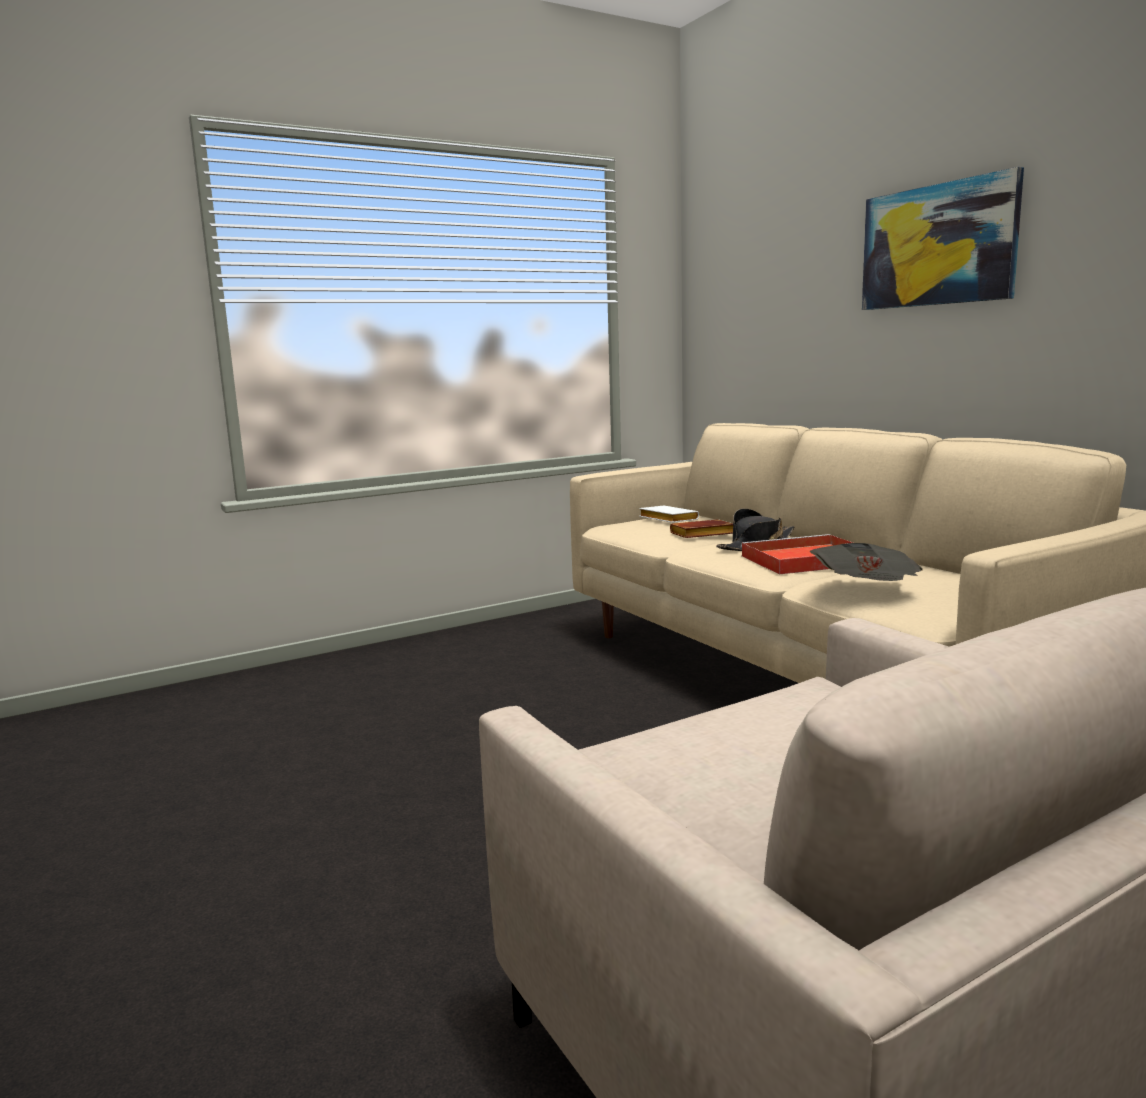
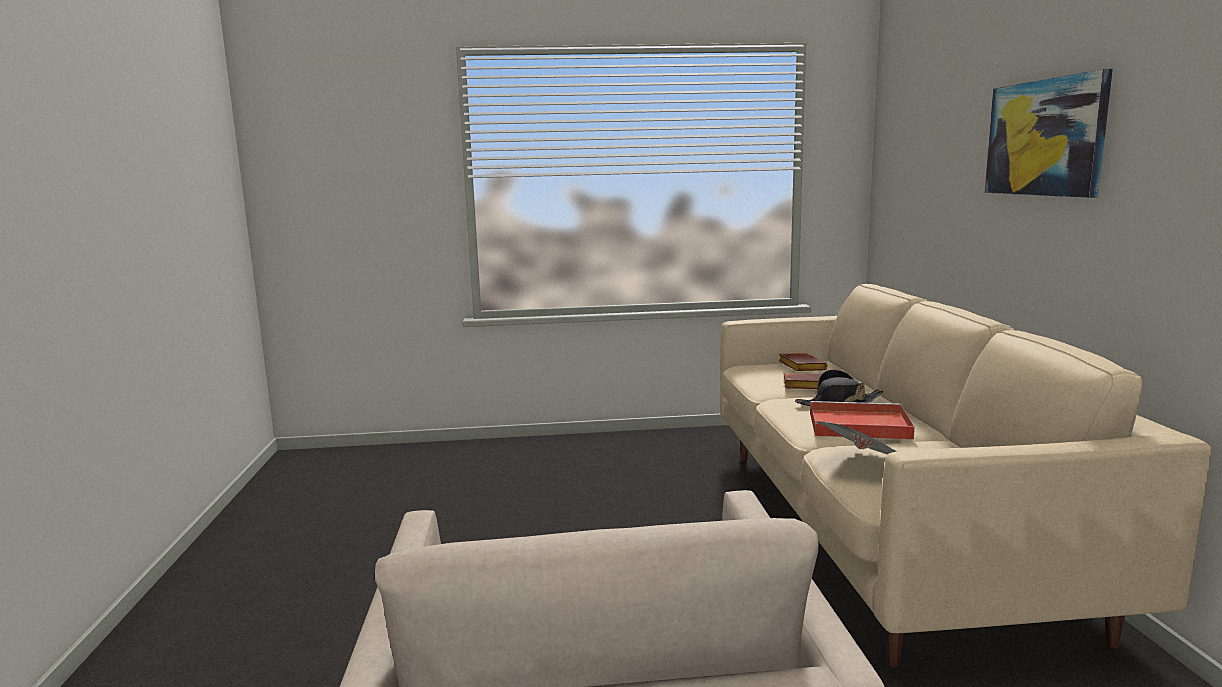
camera: 25 degrees right, 0 degrees up
(666, 519) = (800, 366): white book -> brown book

